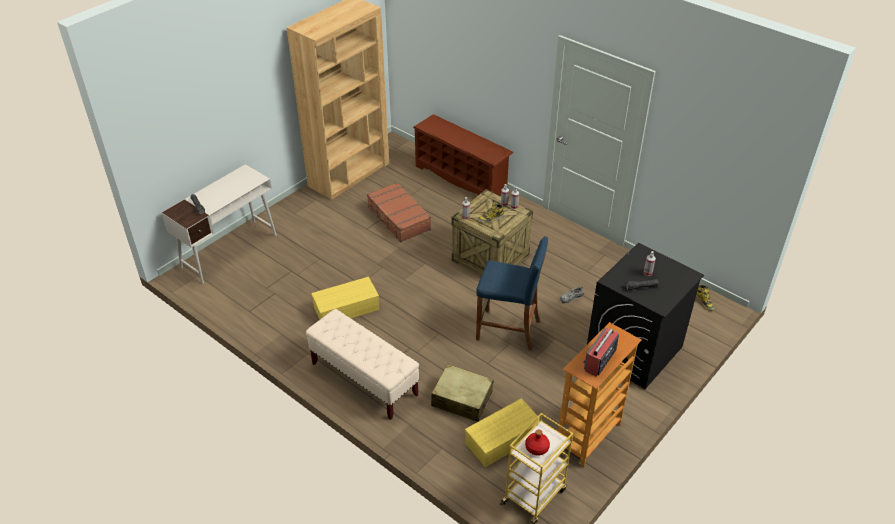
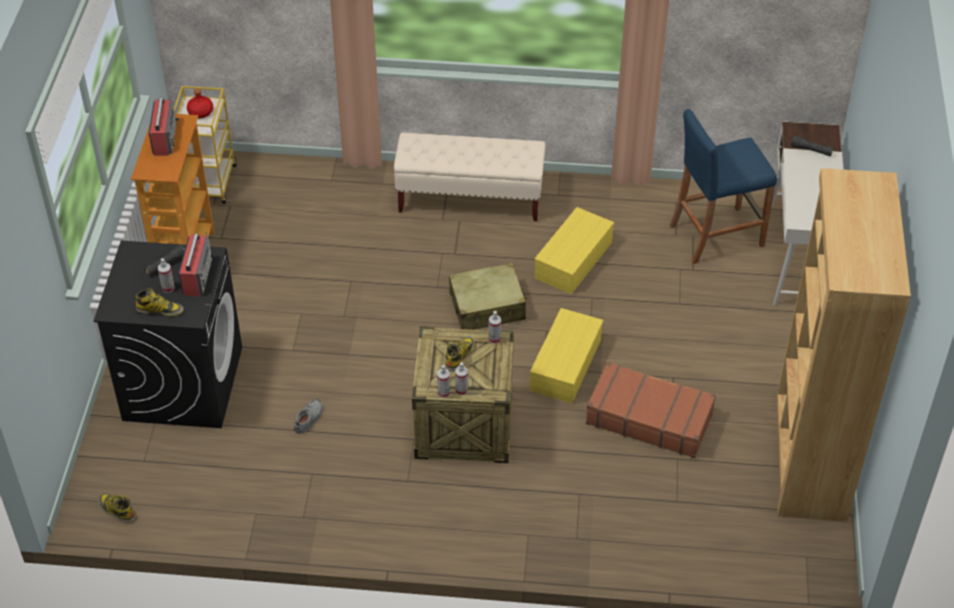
camera: 145 degrees right, 5 degrees up
(461, 399) = (349, 231): beige suitcase -> beige suitcase (487, 306)
(462, 178) = (635, 551): brown shoe rack -> none
(502, 440) = (275, 214): yellow storage box -> yellow storage box (565, 363)
(508, 330) = (358, 331): blue stool -> blue stool (716, 235)
(625, 272) = (197, 276): none -> radio
(659, 262) = (160, 310): none -> boot

